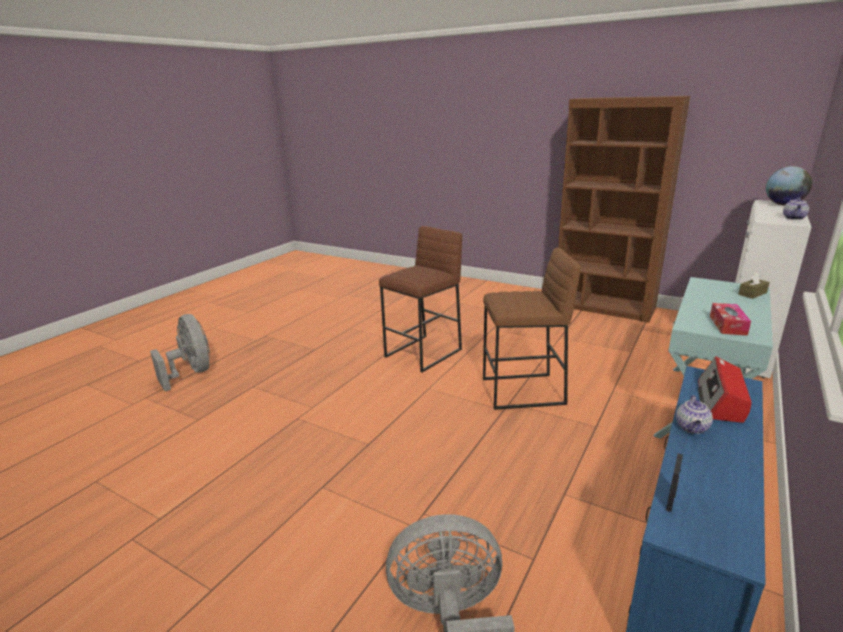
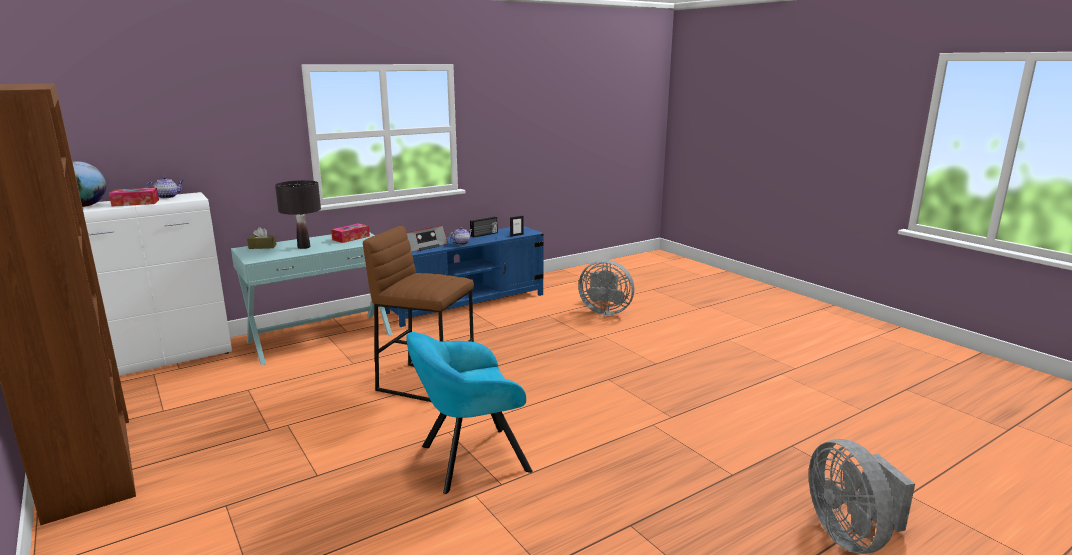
camera: 155 degrees left, 5 degrees down
(424, 353) = (469, 459): brown stool -> turquoise armchair
(719, 302) = (303, 247): none -> black table lamp
(727, 479) = (484, 234): none -> radio
(773, 211) = (135, 203): none -> tissue box

